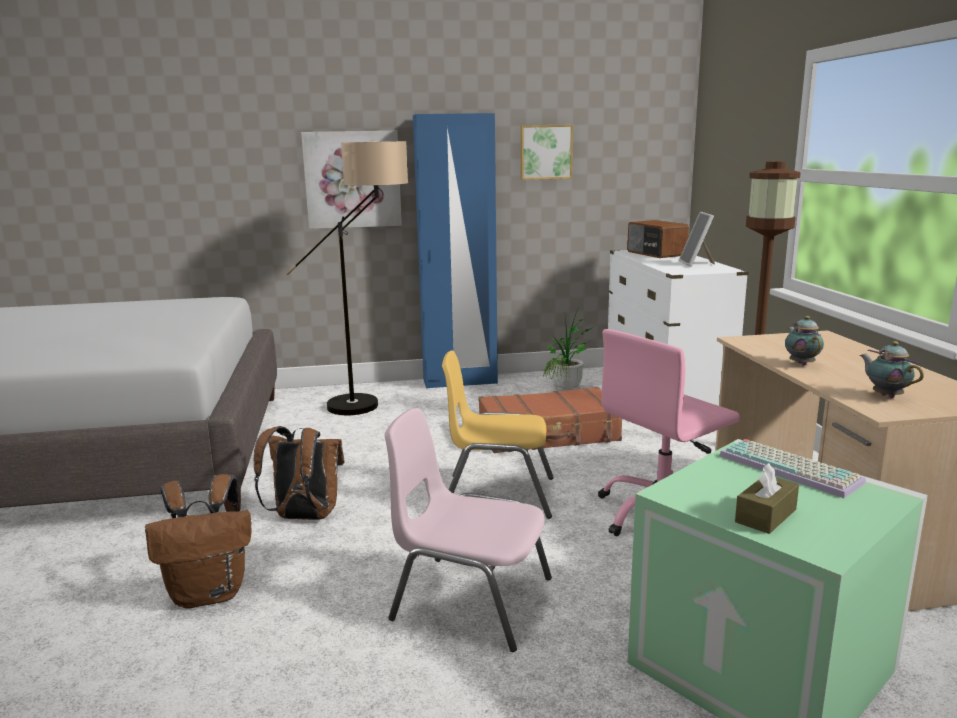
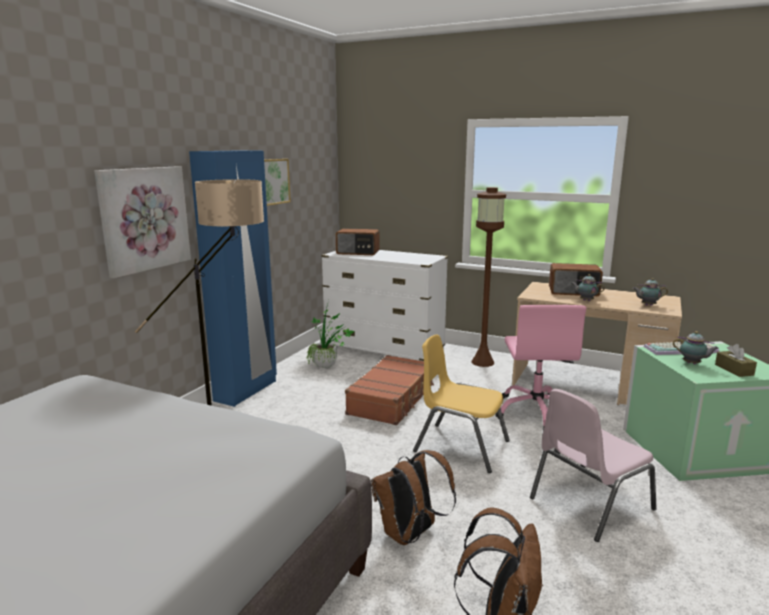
camera: 55 degrees left, 0 degrees up
(498, 495) = (461, 446): yellow chair -> yellow chair turned 75 degrees clockwise
(696, 264) = (407, 255): picture frame -> none
(729, 483) = (692, 364): none -> teapot
(833, 353) = (574, 292): none -> radio

